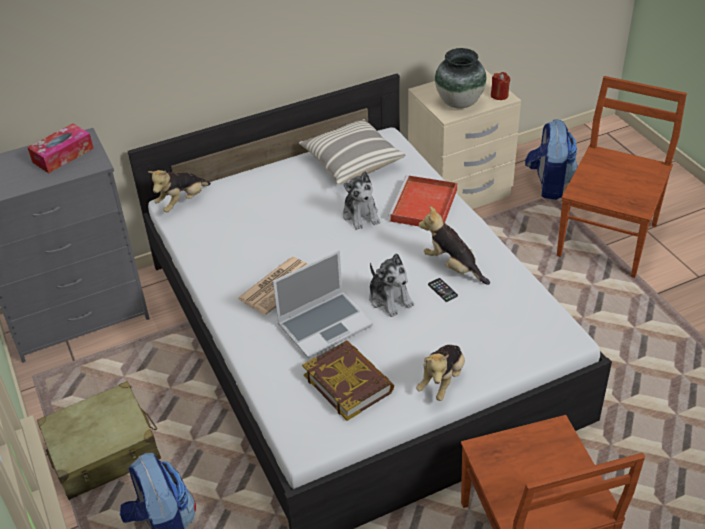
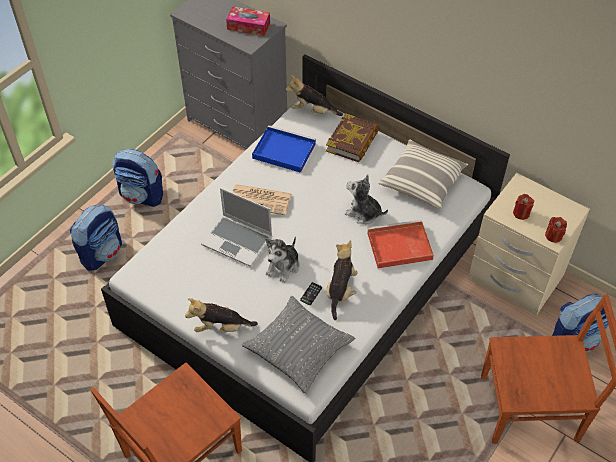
camera: 60 degrees right, 10 degrees up
(104, 451) = (142, 195): beige suitcase -> backpack
(221, 243) = (282, 151): none -> blue tray
(348, 383) = (191, 276): book -> book (352, 141)
(361, 215) = (363, 213): plush toy -> plush toy turned 75 degrees clockwise
(460, 103) = (521, 213): vase -> red candle
(510, 324) = (298, 348): none -> grey pillow

